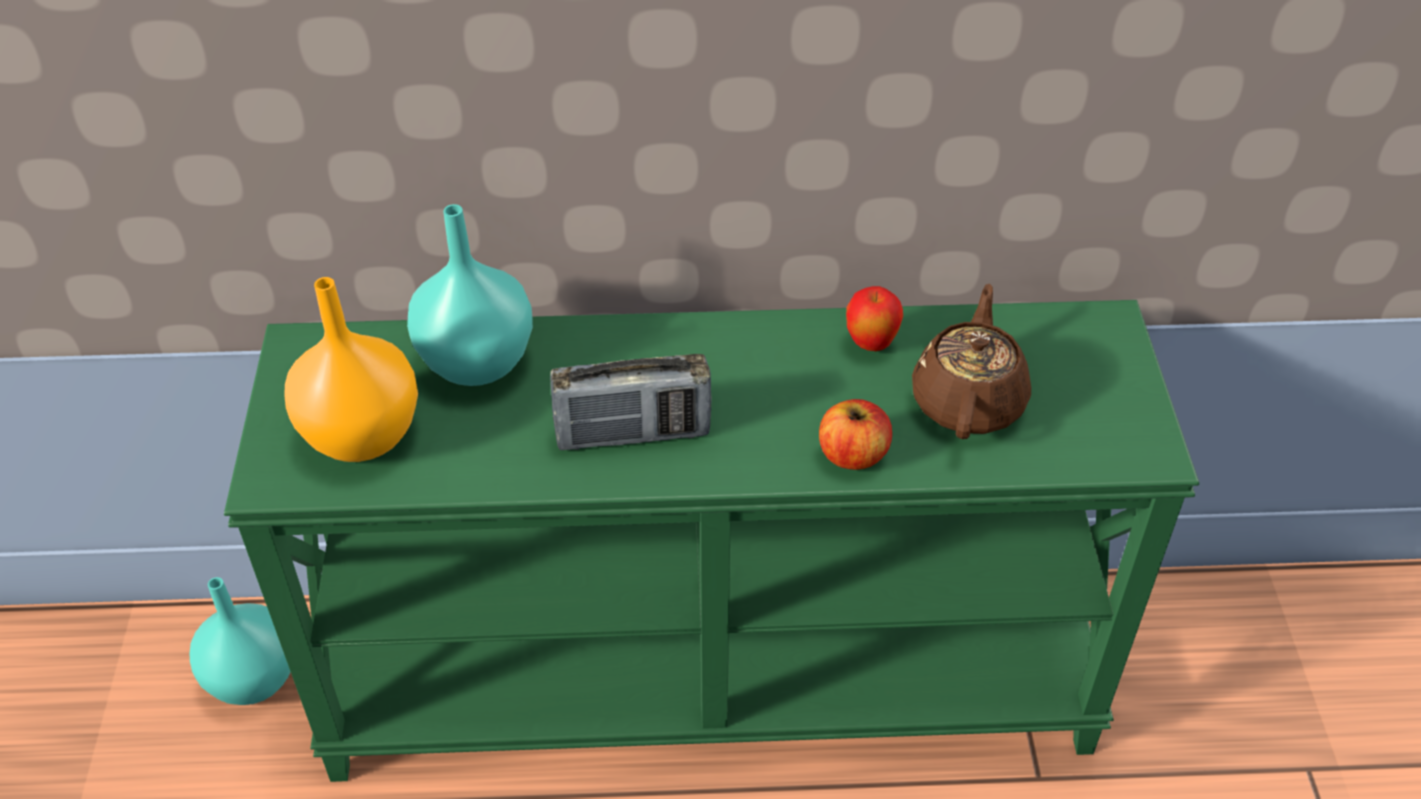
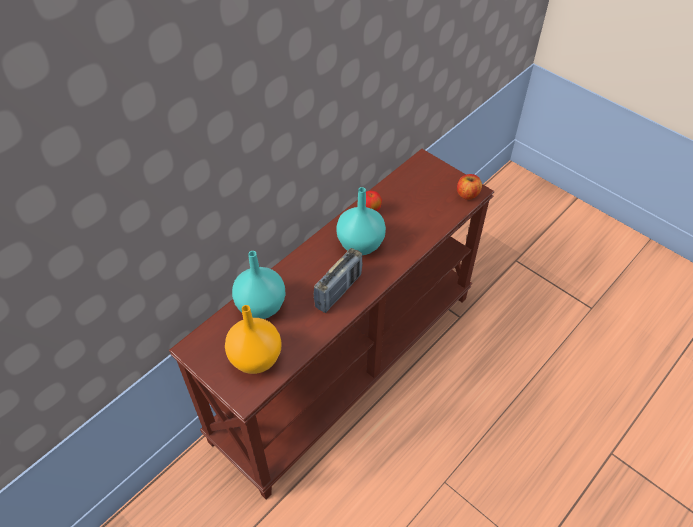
camera: 45 degrees left, 5 degrees up
(253, 681) = (199, 494): turquoise vase -> turquoise vase (361, 245)
(712, 676) = (345, 363): green console table -> brown console table
(853, 454) = (405, 249): apple -> apple (467, 194)
(968, 401) = (415, 210): brown teapot -> none

